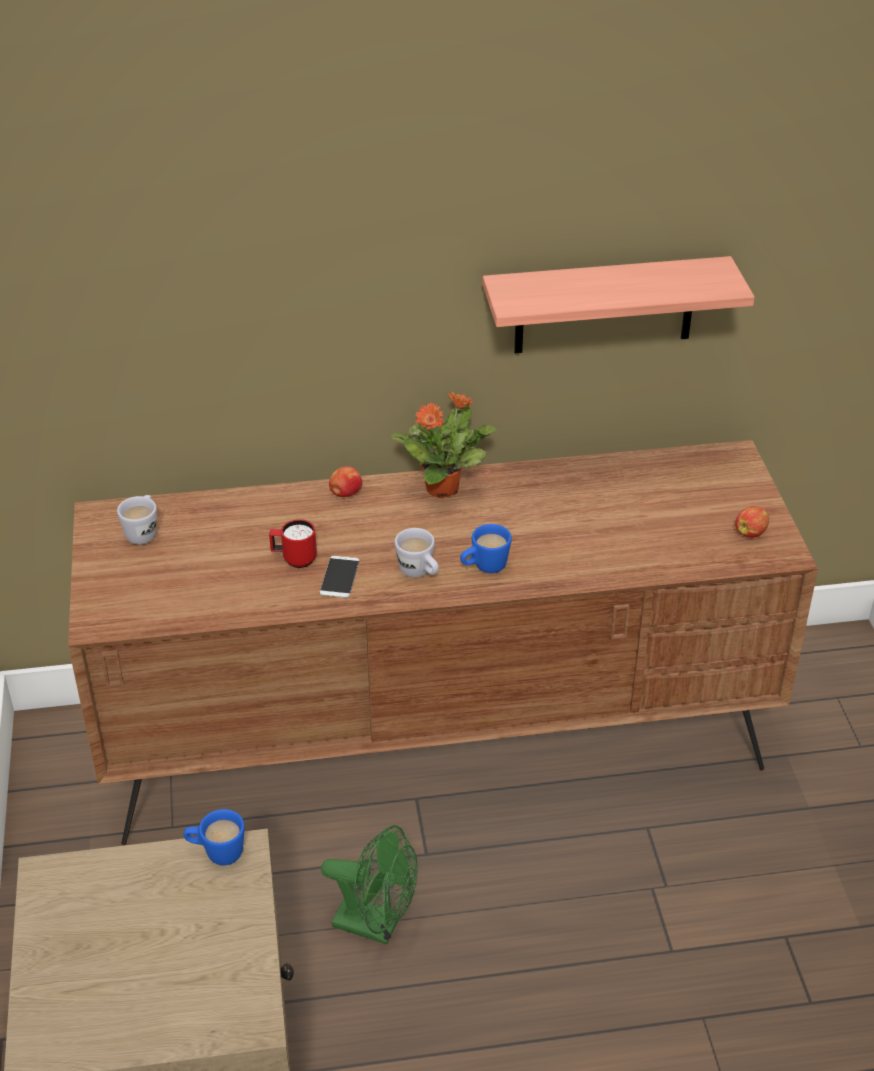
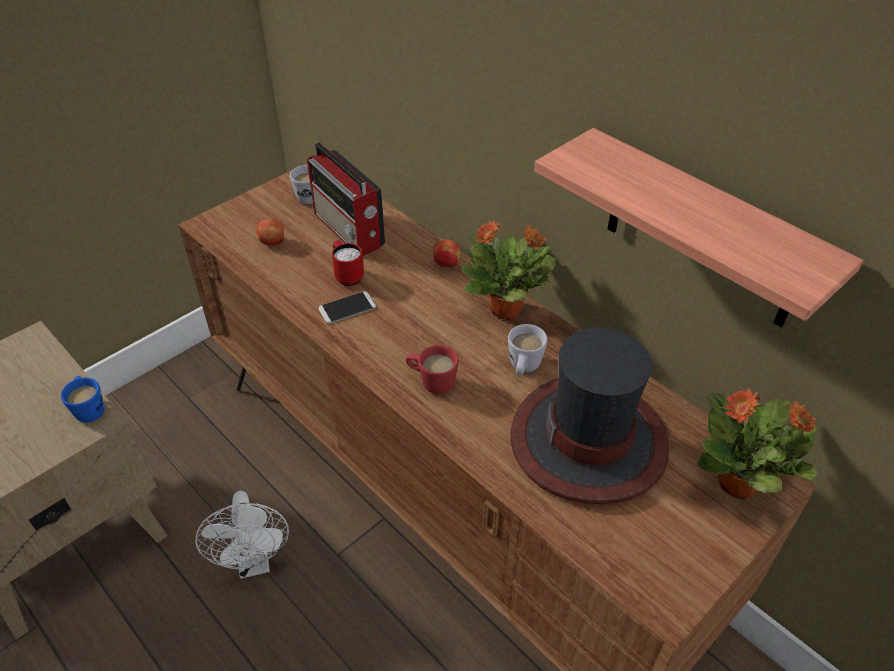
camera: 55 degrees right, 5 degrees up
(228, 531) = (349, 231): none -> radio
(376, 925) = (254, 562): green fan -> white fan
(419, 573) = (390, 348): white mug -> white mug (523, 368)
(484, 567) = (431, 382): blue mug -> red mug
(622, 516) = (589, 440): none -> hat
(722, 470) = (739, 484): none -> potted plant
(751, 533) = (669, 556): apple -> apple (273, 242)

